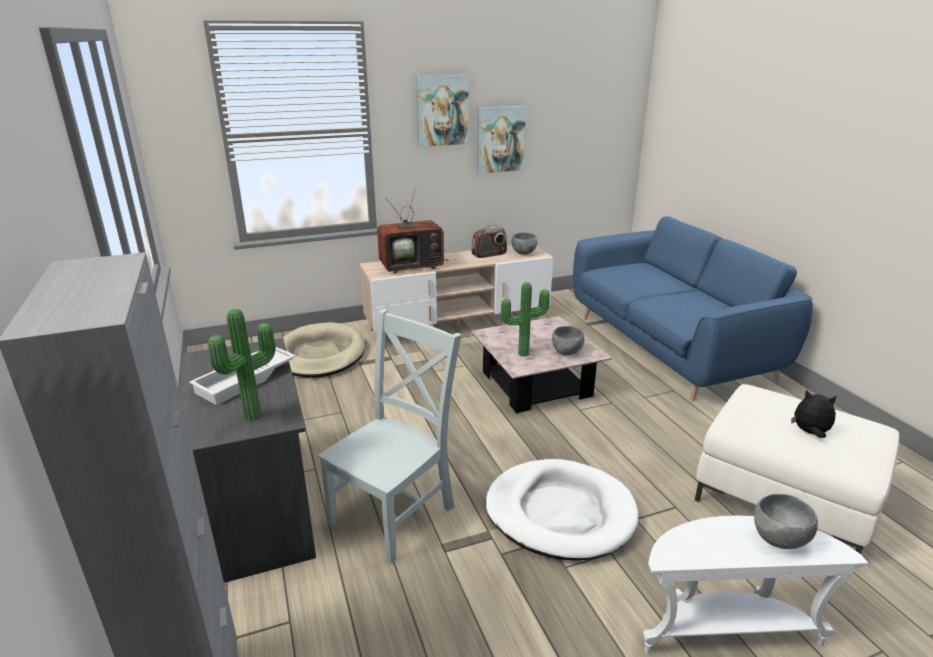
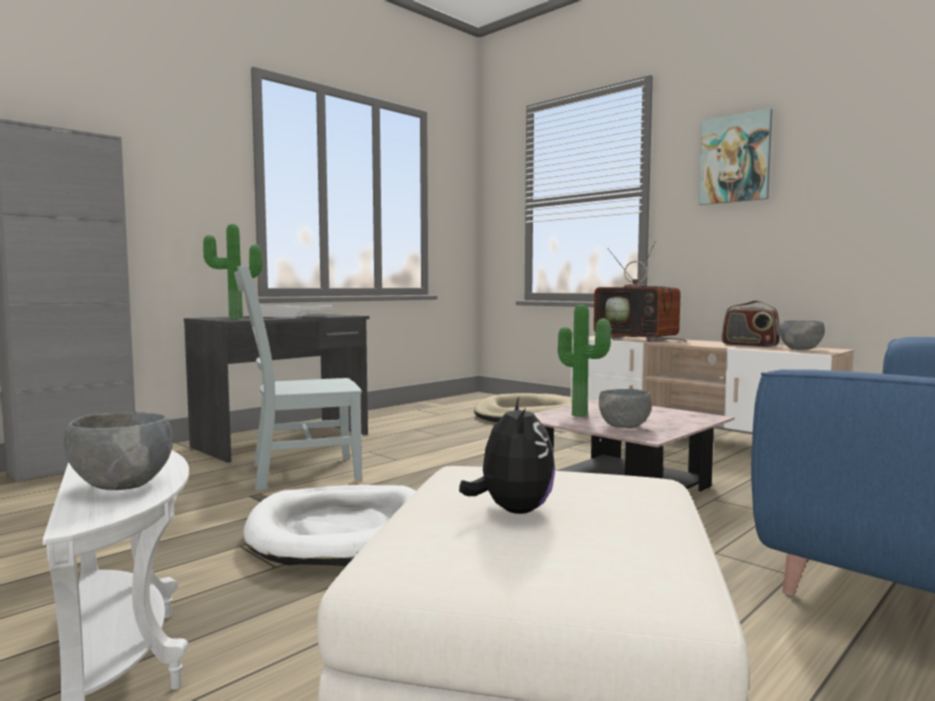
camera: 65 degrees right, 20 degrees down
(396, 512) = (300, 473): grey chair -> grey chair turned 150 degrees clockwise
(500, 139) = (823, 191): picture -> none

